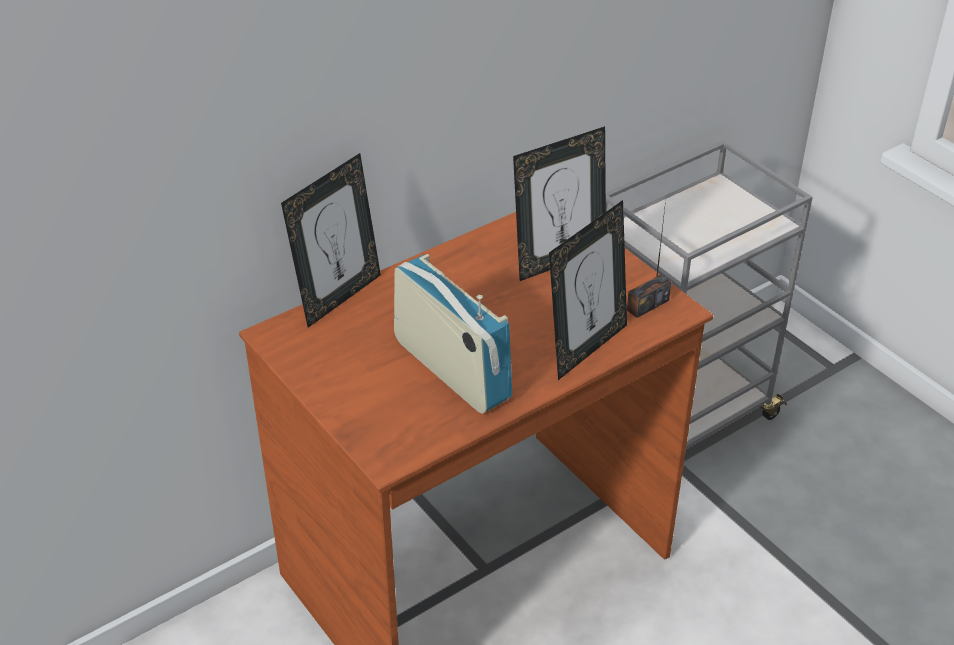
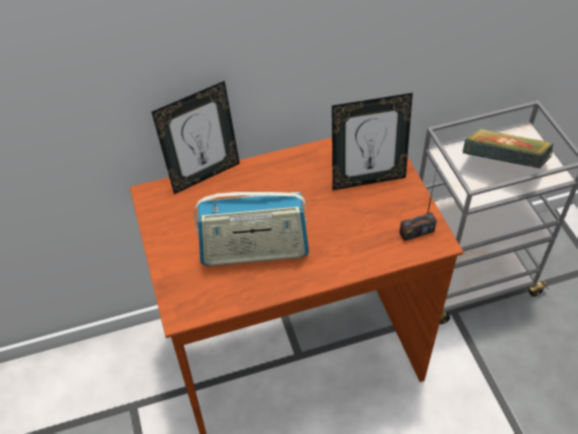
camera: 20 degrees right, 10 degrees up
(451, 370) = (254, 252): radio -> radio turned 105 degrees clockwise
(586, 347) = (356, 257): picture frame -> none
(707, 227) = (502, 166): none -> book

